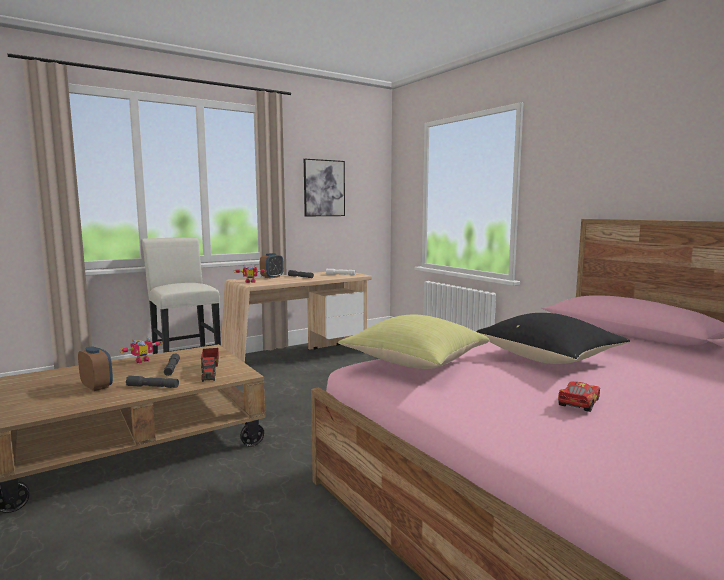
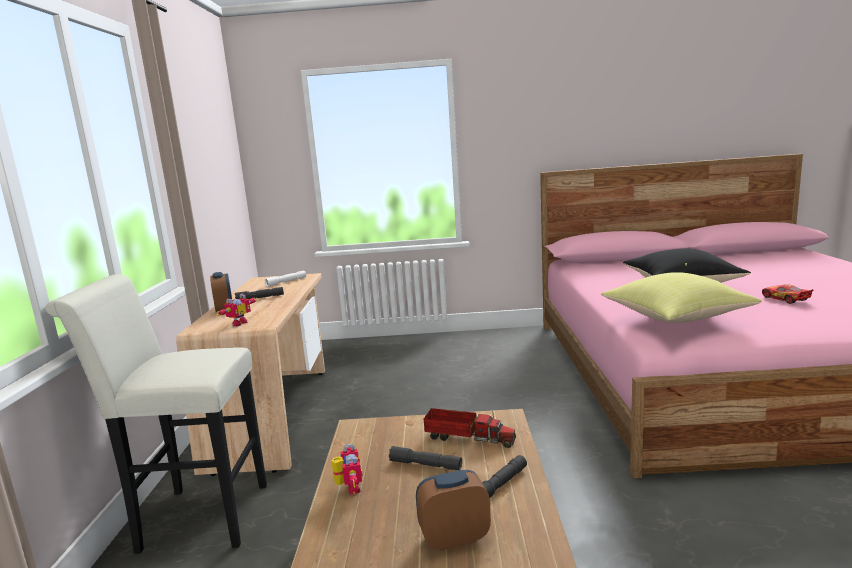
camera: 55 degrees left, 5 degrees up
(324, 188) = (200, 163): picture -> none

